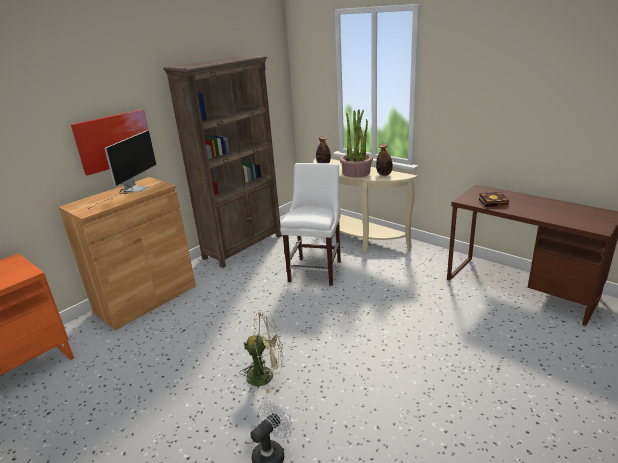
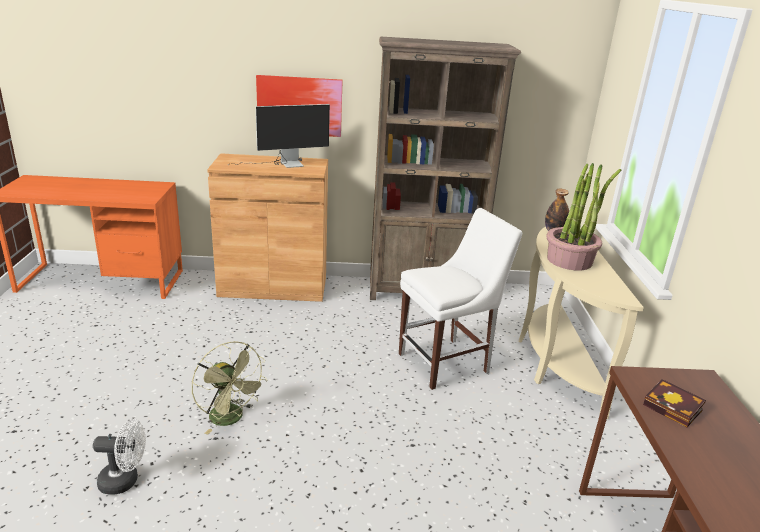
camera: 45 degrees right, 0 degrees up
(384, 174) = (599, 281): bottle -> none

